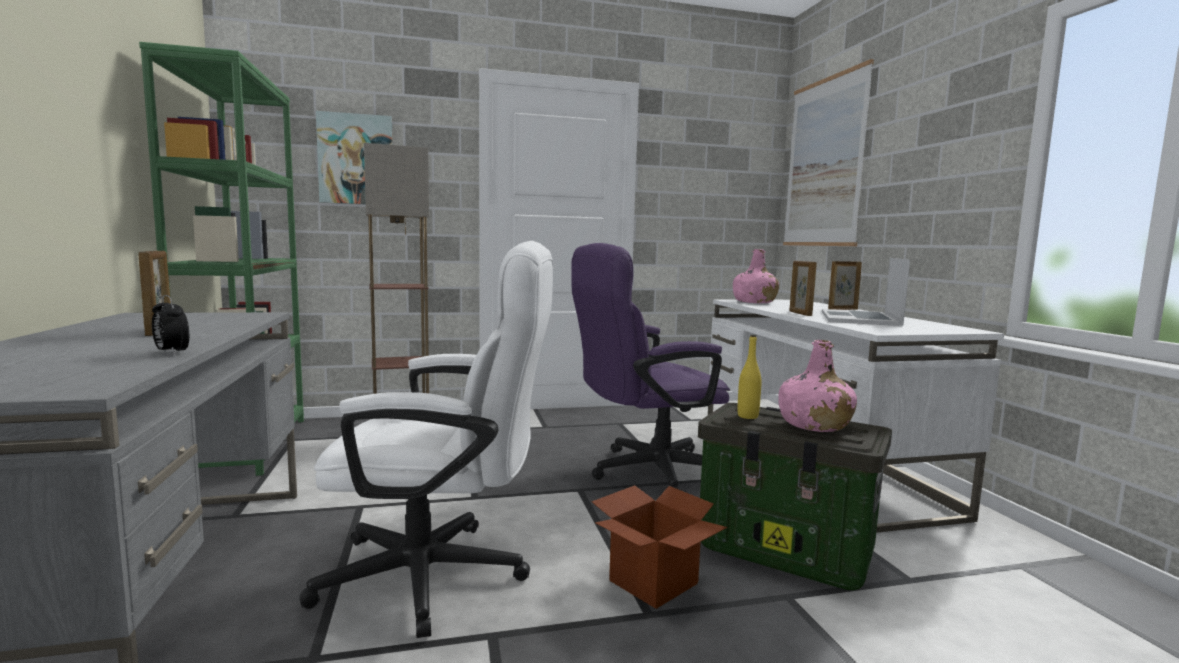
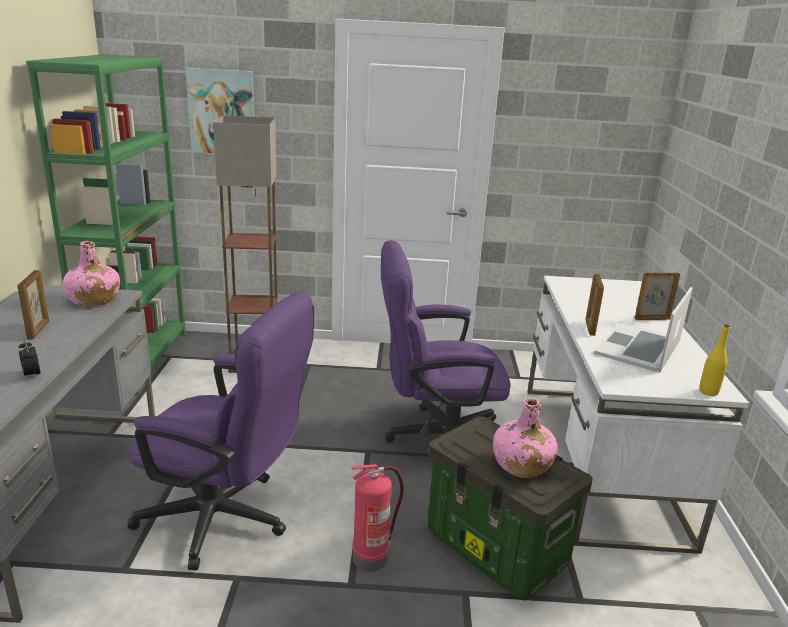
camera: 15 degrees right, 15 degrees up
(442, 576) = (226, 519): white office chair -> purple office chair
(653, 581) = (371, 557): cardboard box -> fire extinguisher
(747, 416) = (474, 443): yellow bottle -> yellow bottle (708, 392)
(754, 302) = (579, 288): pink bottle -> pink bottle (93, 300)
(824, 163) = (697, 134): picture -> none

